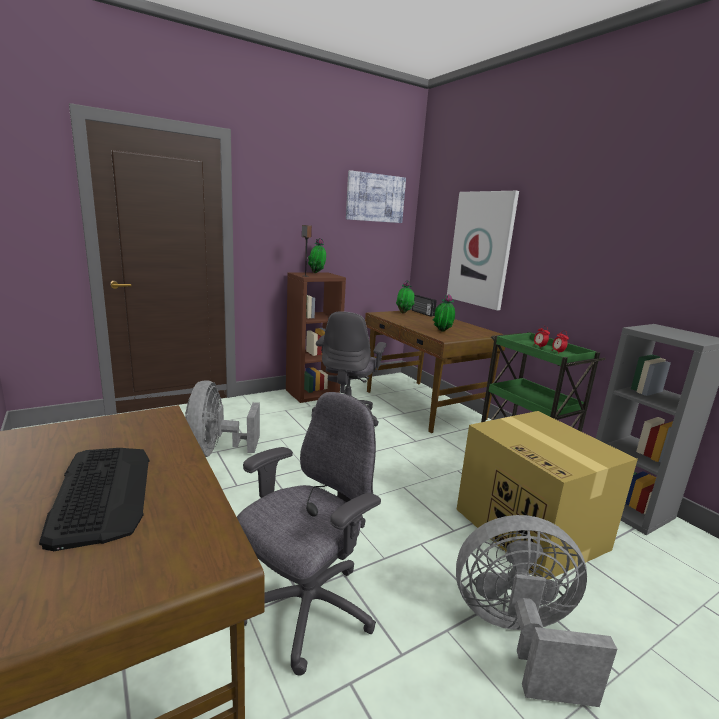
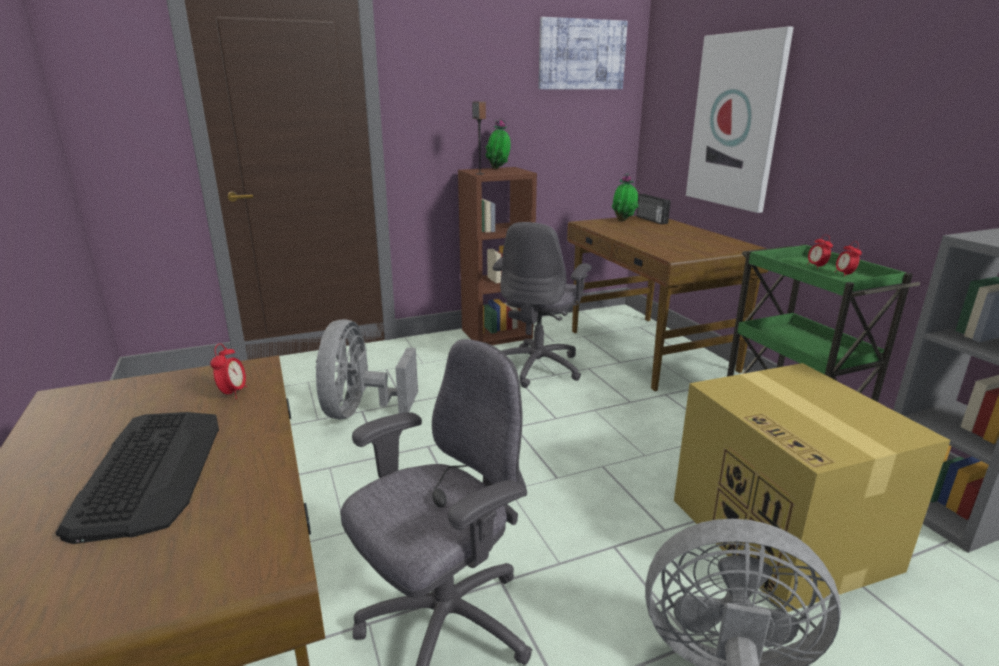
camera: 10 degrees right, 5 degrees up
(151, 433) = (233, 393): none -> alarm clock
(442, 332) = (672, 247): potted plant -> none

